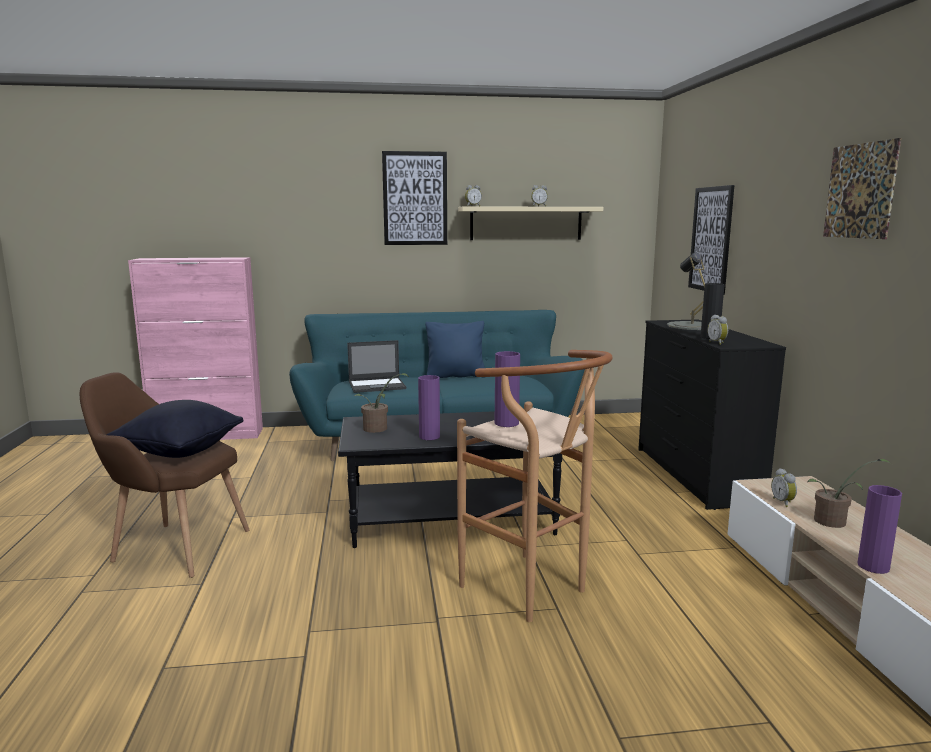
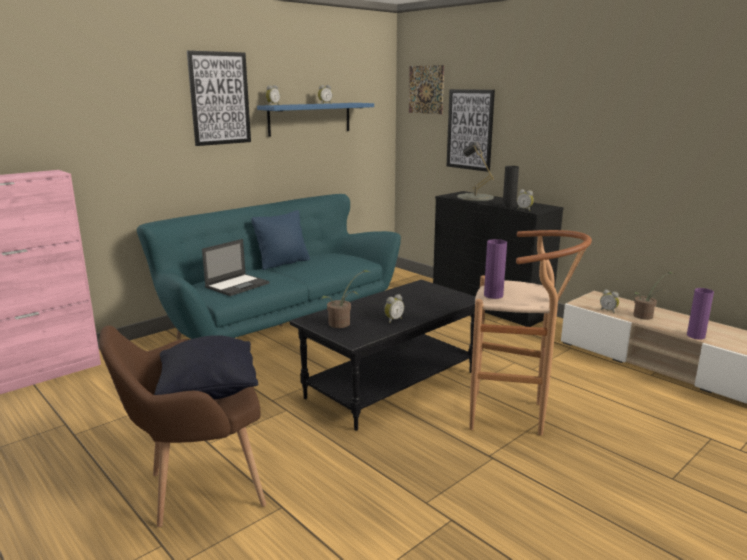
camera: 35 degrees left, 5 degrees up
(429, 437) = (393, 320): purple vase -> alarm clock
(526, 223) = (310, 118): beige shelf -> blue shelf
(860, 191) = (624, 102): picture -> picture (426, 89)

